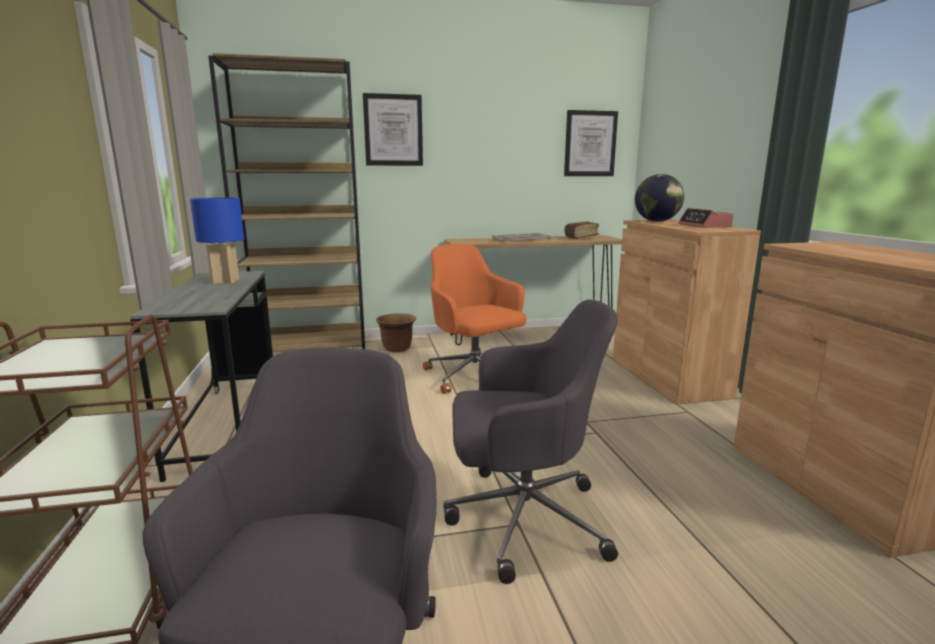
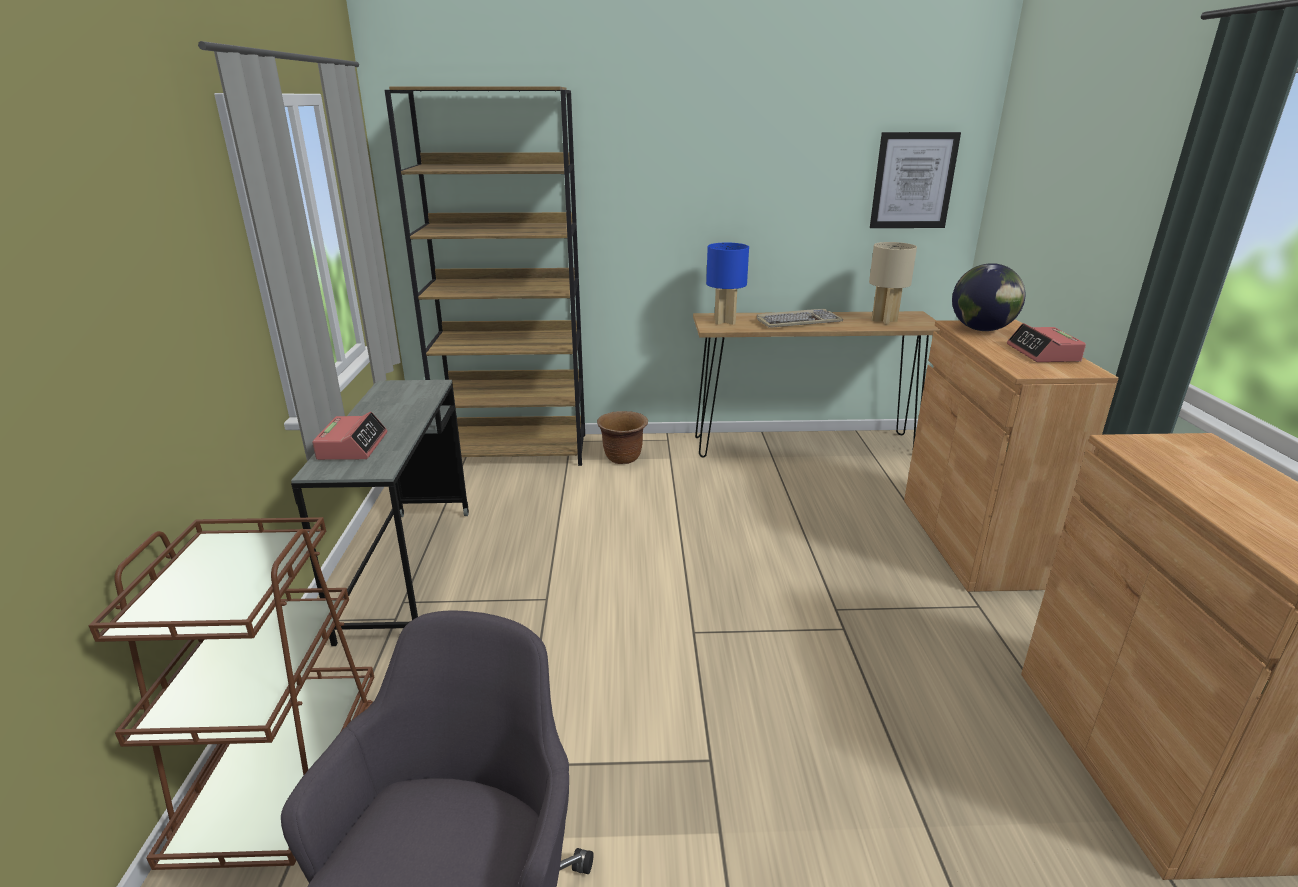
camera: 10 degrees right, 10 degrees up
(185, 299) = (352, 446): none -> alarm clock
(225, 281) = (402, 405): blue table lamp -> blue table lamp (724, 321)
(393, 130) = (628, 167): picture -> none
(474, 375) = (711, 514): orange office chair -> none
(522, 518) = (717, 753): grey office chair -> none
(581, 238) = (884, 321): book -> beige table lamp

